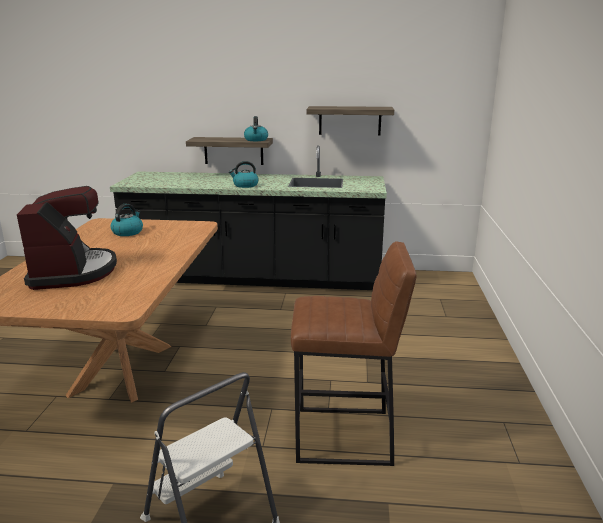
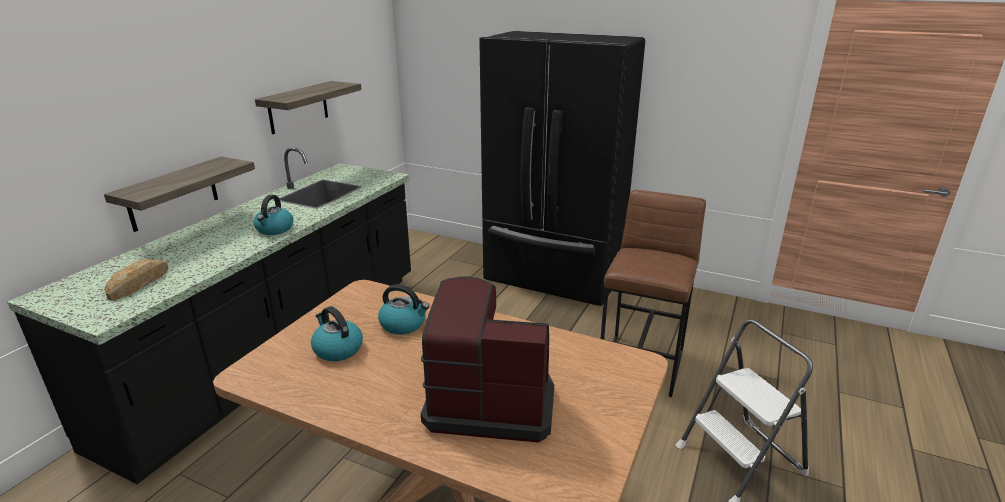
camera: 70 degrees left, 5 degrees up
(162, 180) = (139, 283): none -> bread
(256, 140) = (223, 164): kettle -> kettle (404, 324)
(463, 356) = (551, 279): none -> black fridge

